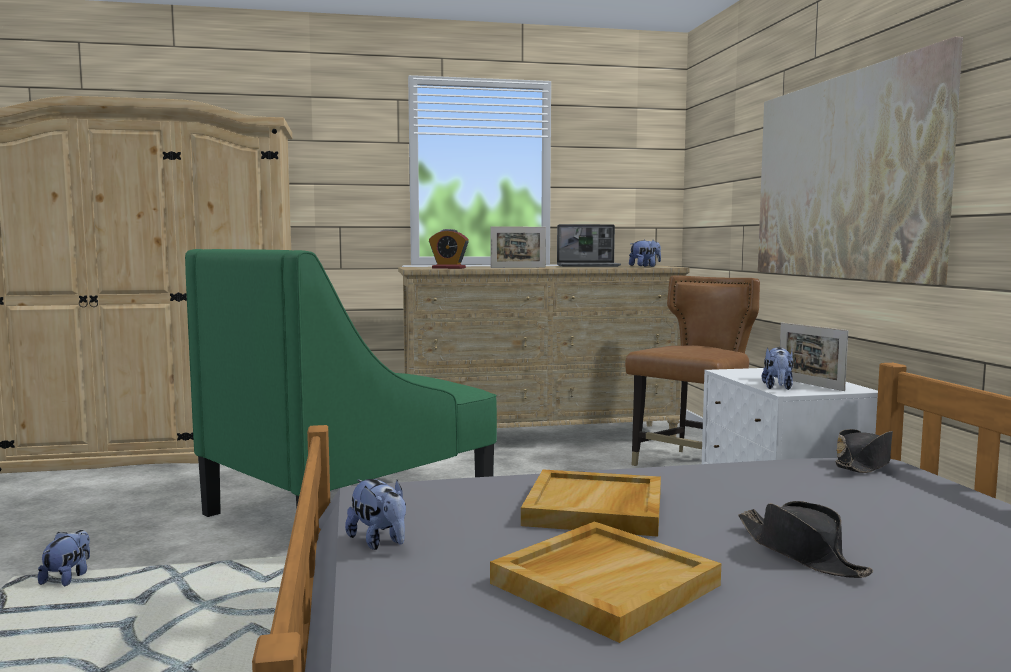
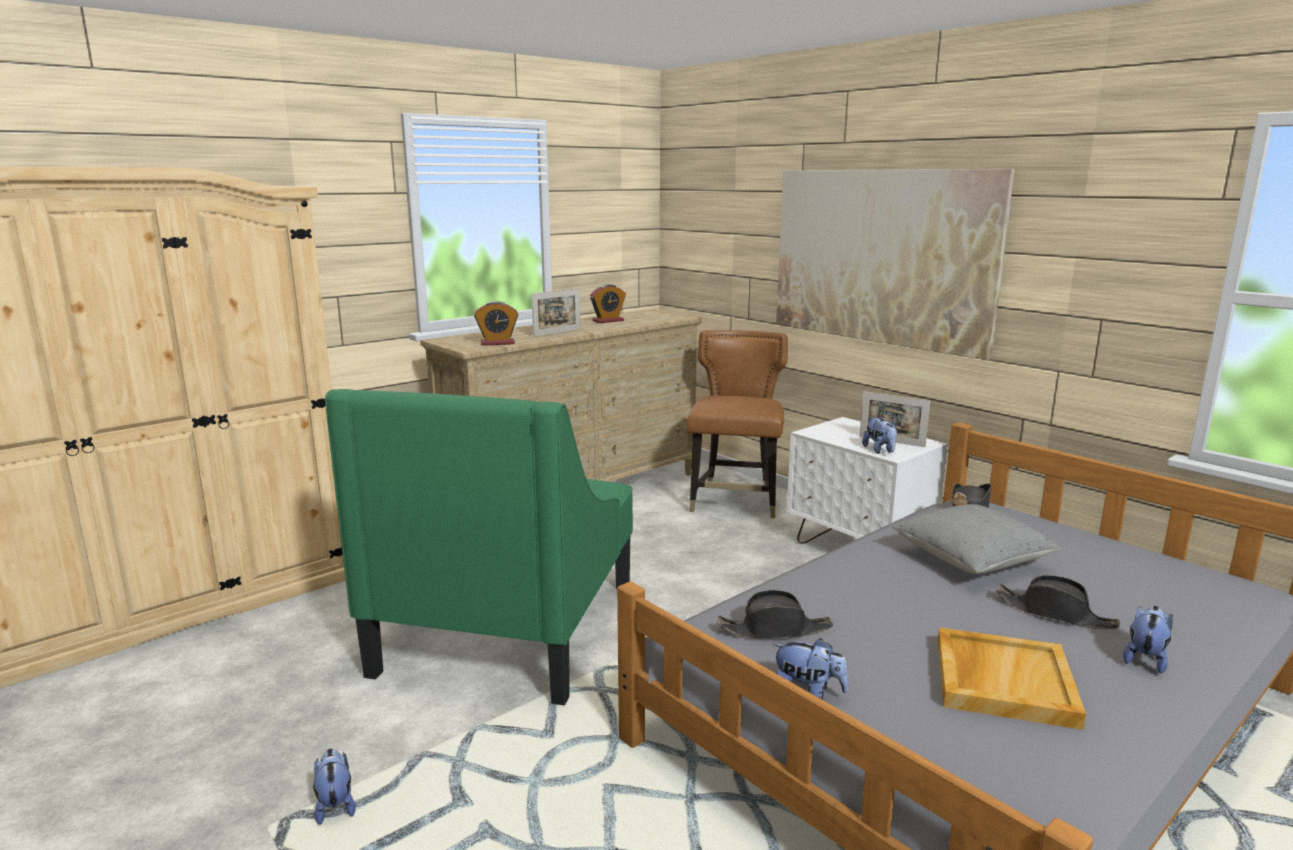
camera: 30 degrees left, 10 degrees up
(442, 499) = (775, 629): none -> black hat
(588, 266) = (608, 321): laptop -> alarm clock
(596, 509) = (889, 606): beige tray -> none
(645, 266) = (657, 316): plush toy -> plush toy (1145, 659)
(777, 497) = (971, 560): none -> grey pillow

